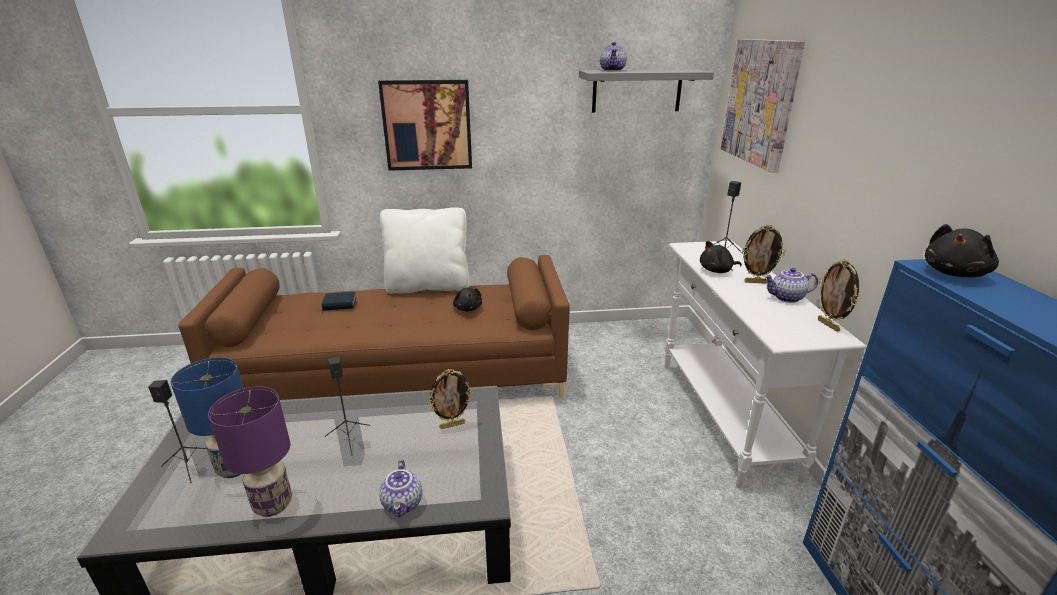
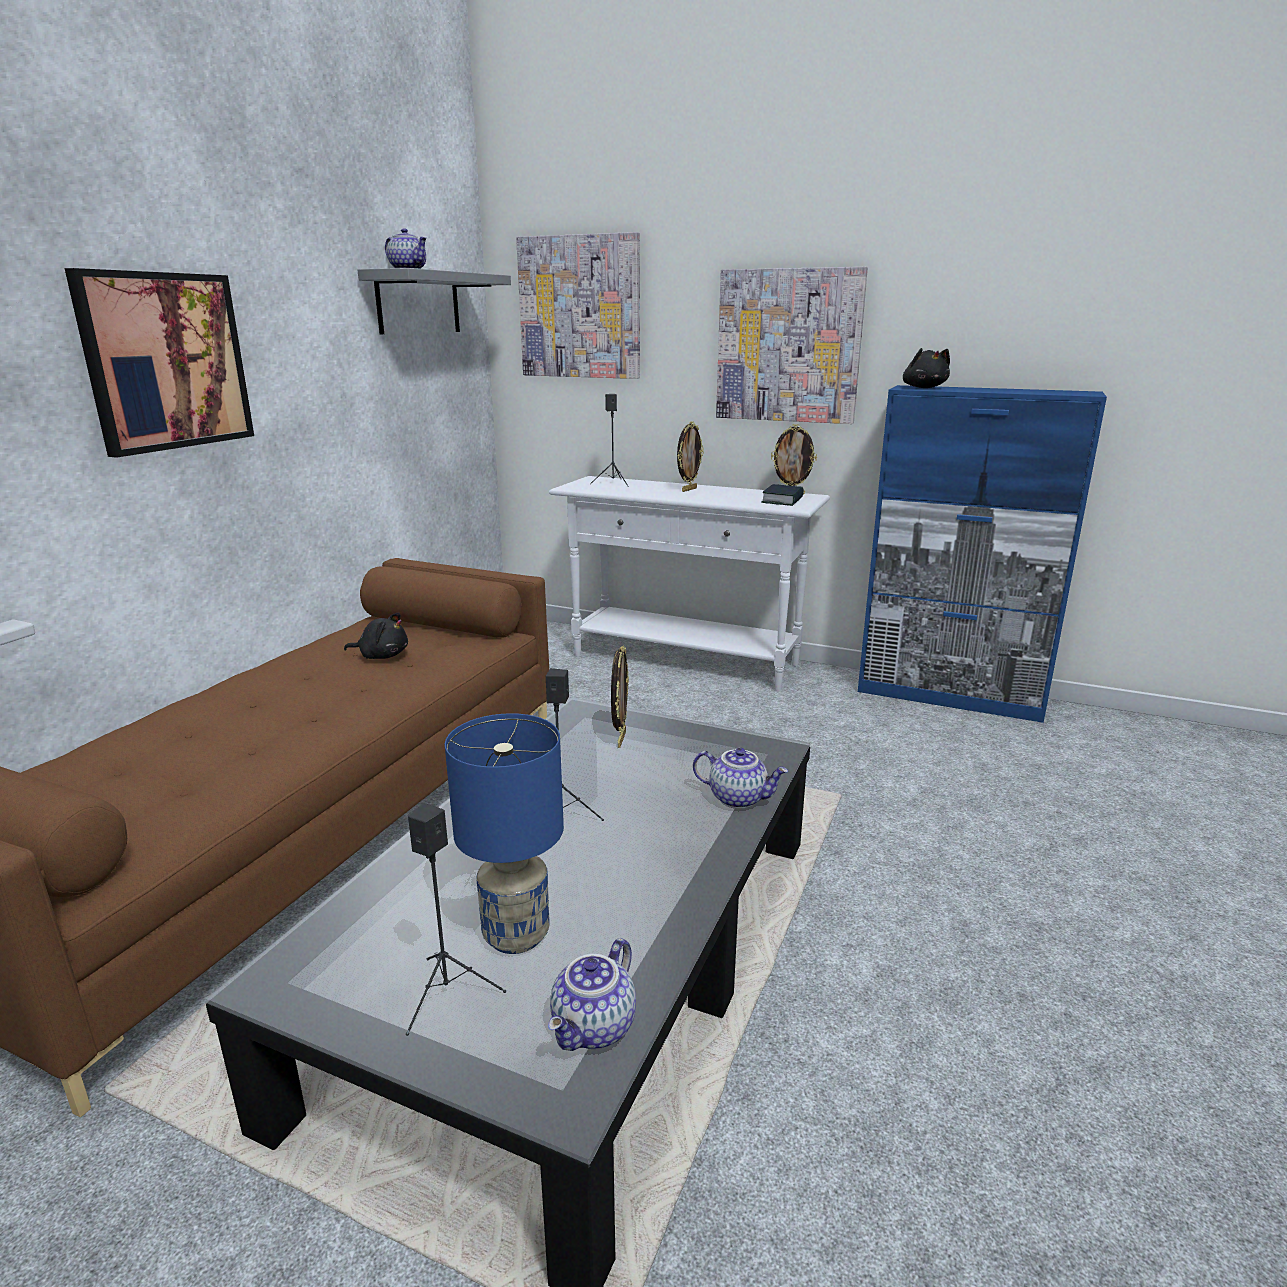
camera: 60 degrees left, 5 degrees down
(273, 505) = (651, 901): purple table lamp -> none
(340, 304) = (165, 742): book -> book (782, 500)
(428, 286) = (255, 665): white pillow -> none
(717, 271) = (645, 492): black plush toy -> none
(786, 298) = (731, 490): teapot -> teapot (595, 1028)
(880, 176) = (788, 346): none -> picture

